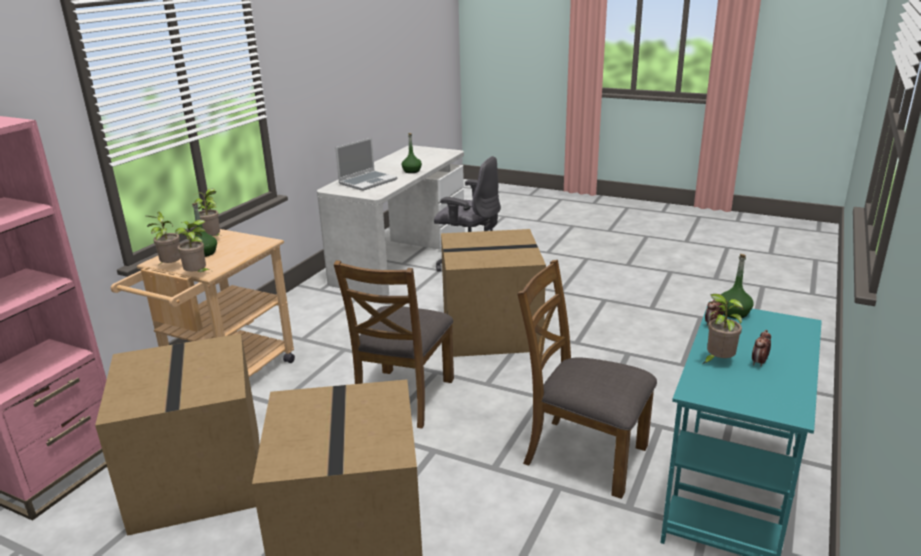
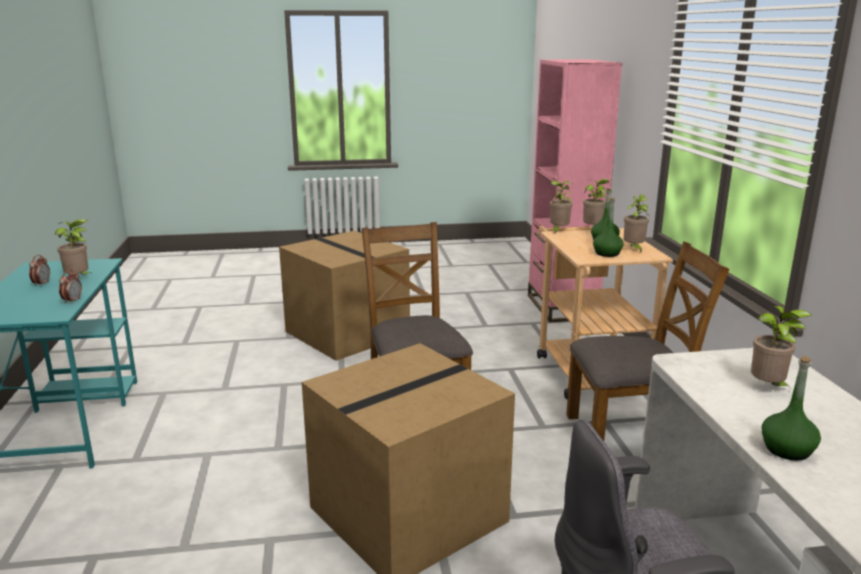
camera: 145 degrees right, 5 degrees down
(196, 477) = (481, 326): cardboard box -> none
(368, 181) = (769, 388): laptop -> potted plant
(584, 455) = (210, 413): brown chair -> brown chair (629, 433)
(734, 313) = (44, 314): green bottle -> green bottle (607, 253)

